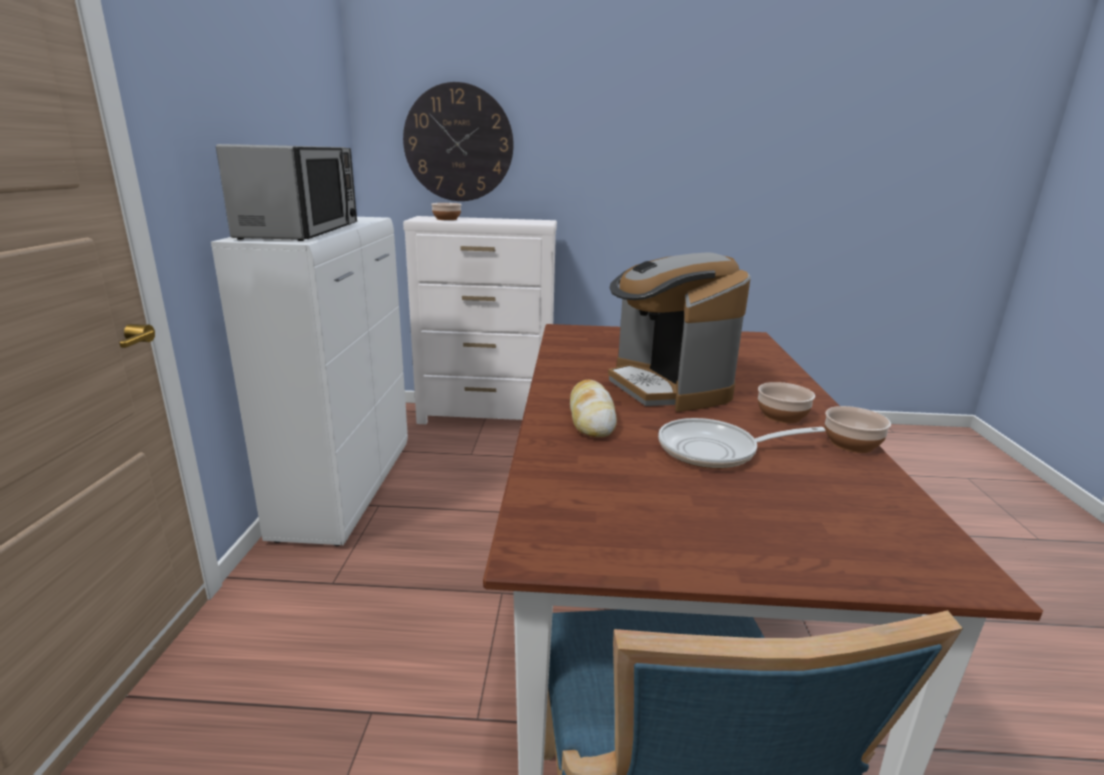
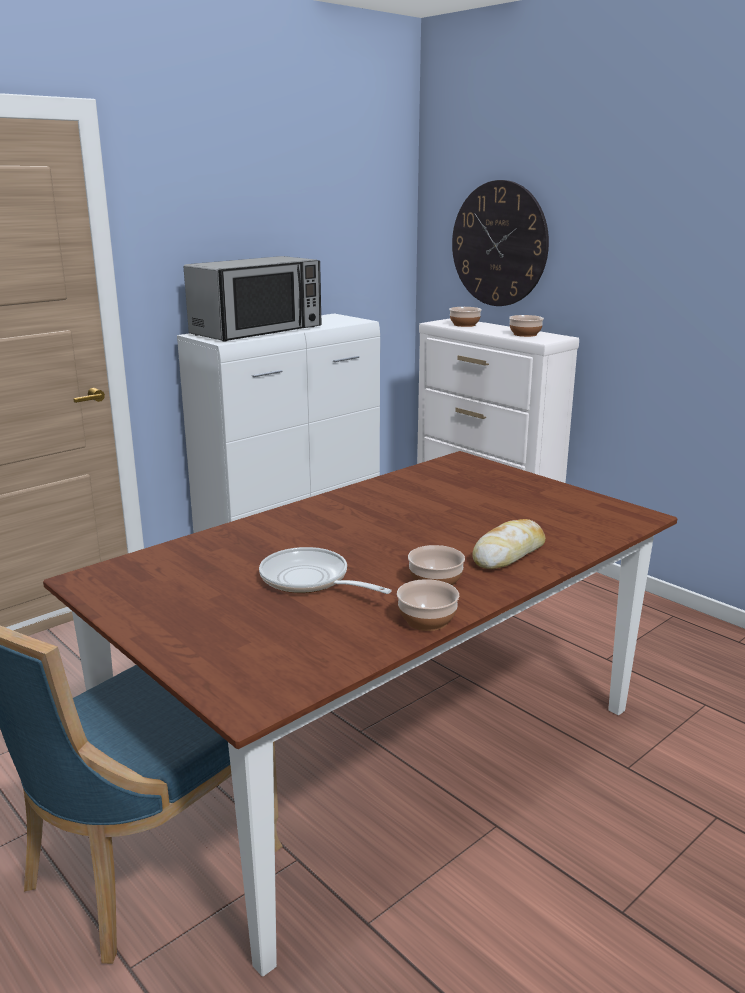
camera: 45 degrees right, 0 degrees up
(515, 221) = (525, 334): none -> bowl
(591, 417) = (291, 530): bread -> bread (509, 554)
(668, 387) = (407, 530): coffee machine -> none

